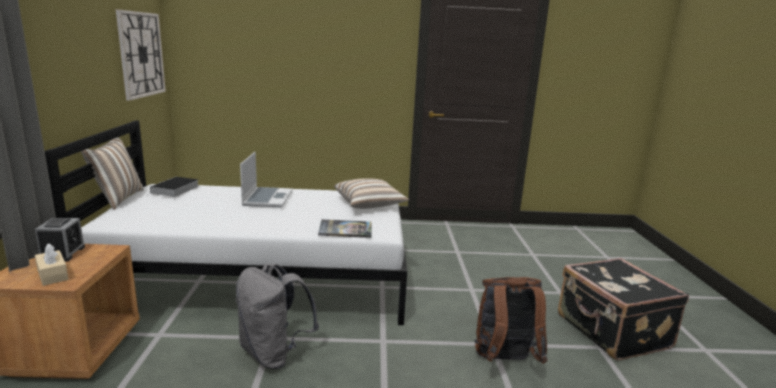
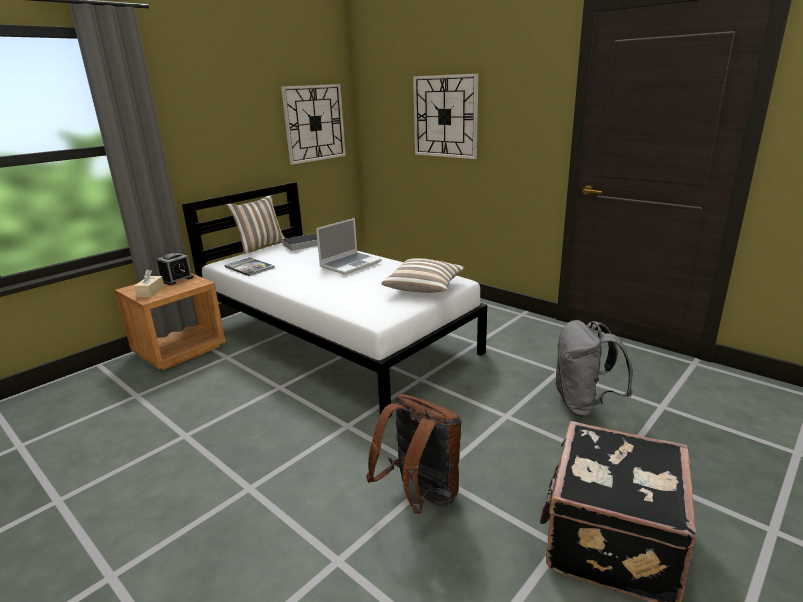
camera: 45 degrees right, 5 degrees up
(274, 354) = (264, 399): grey backpack -> grey backpack (584, 405)
(292, 54) = (445, 116): none -> wall clock
(345, 229) = (353, 306): book -> book (249, 267)

